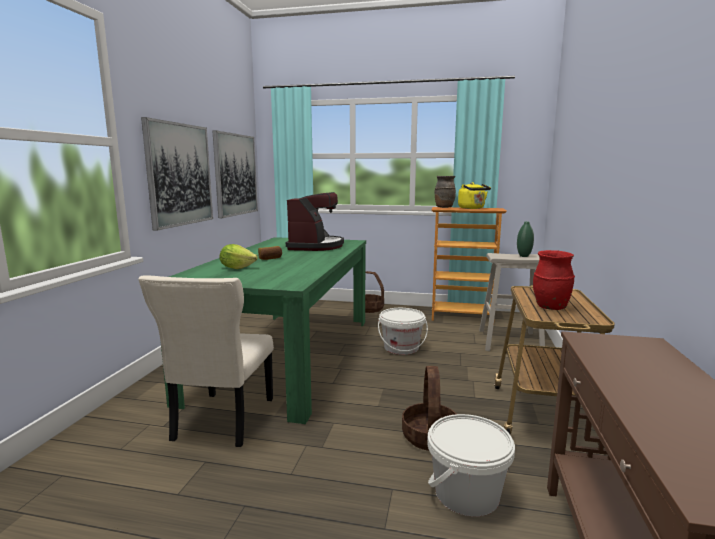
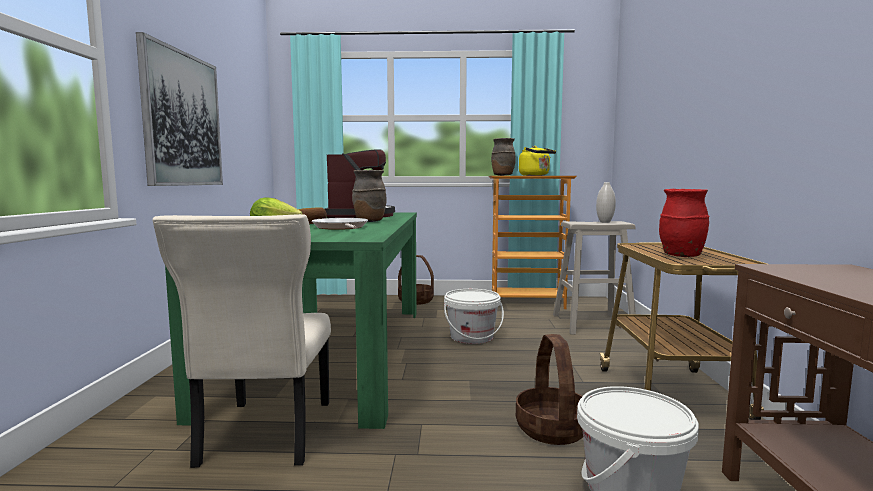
camera: 10 degrees left, 5 degrees down
(235, 174) = (247, 135): picture -> none
(287, 266) = (340, 228): none -> frying pan
(316, 256) = (369, 221): none -> brown vase
(524, 256) = (605, 222): green vase -> white vase

